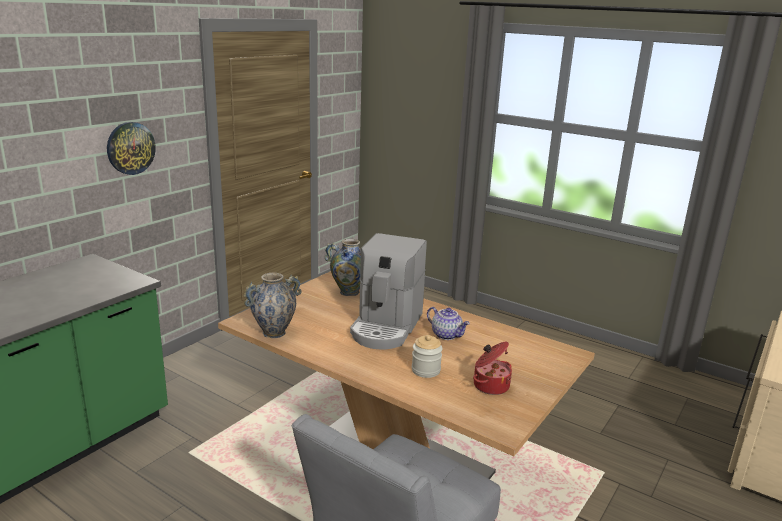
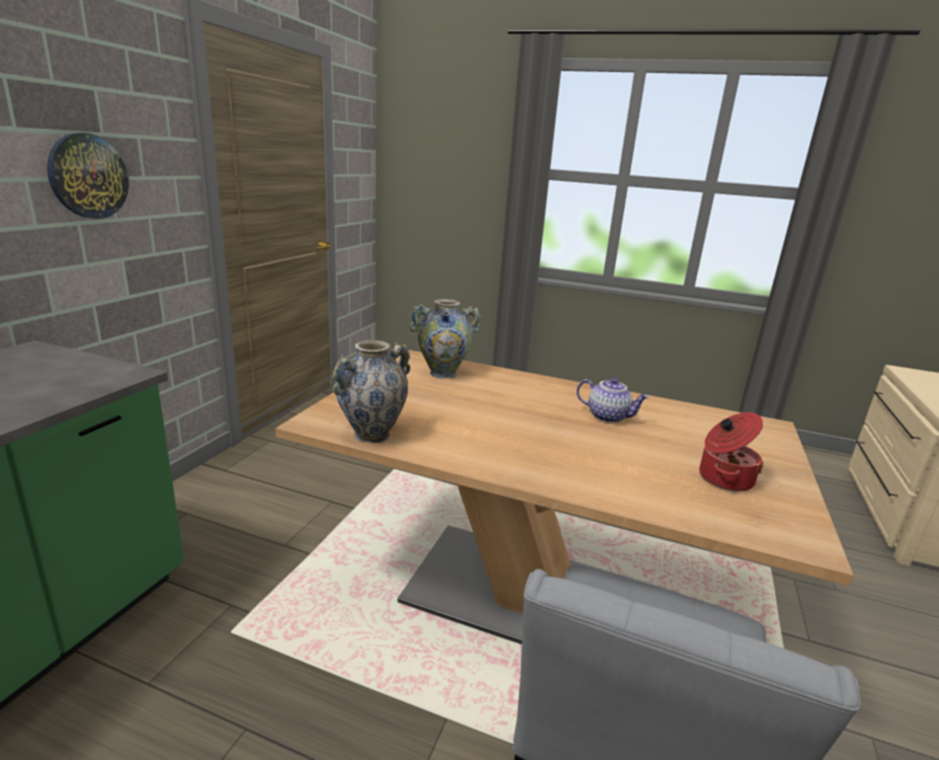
camera: 15 degrees left, 0 degrees up
(386, 327) = (524, 413): coffee machine -> none
(426, 370) = (624, 467): jar -> none

